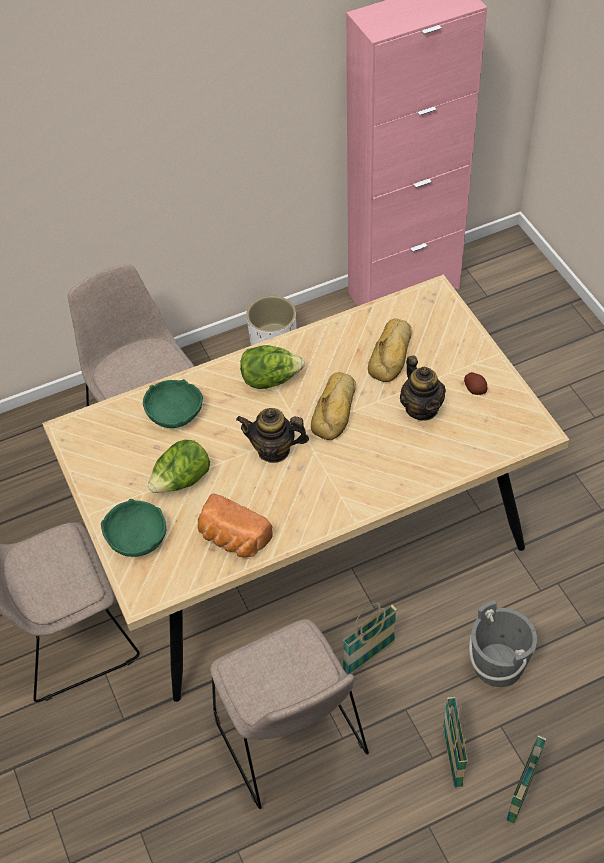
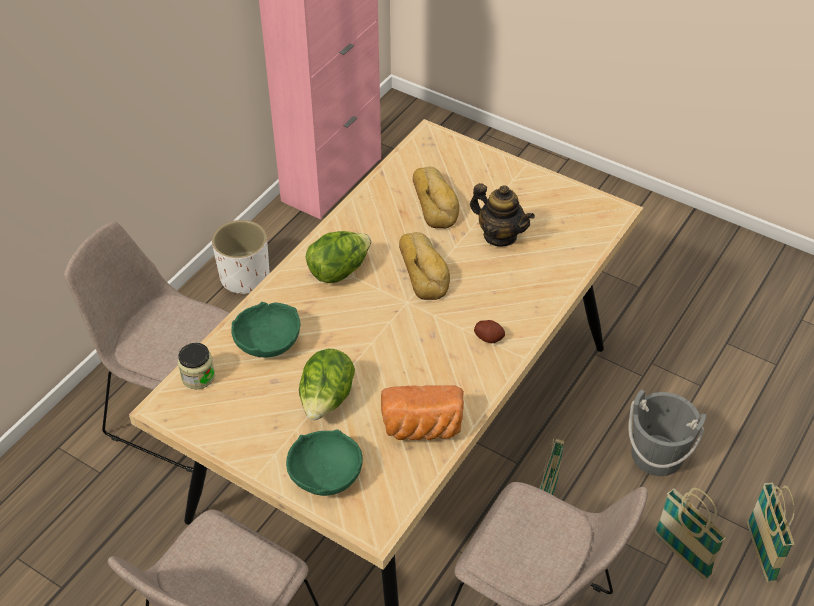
camera: 35 degrees left, 5 degrees down
(107, 417) = (198, 377): none -> jar
(274, 450) = (394, 330): teapot -> none
(475, 389) = (532, 200): potato -> potato (489, 337)

